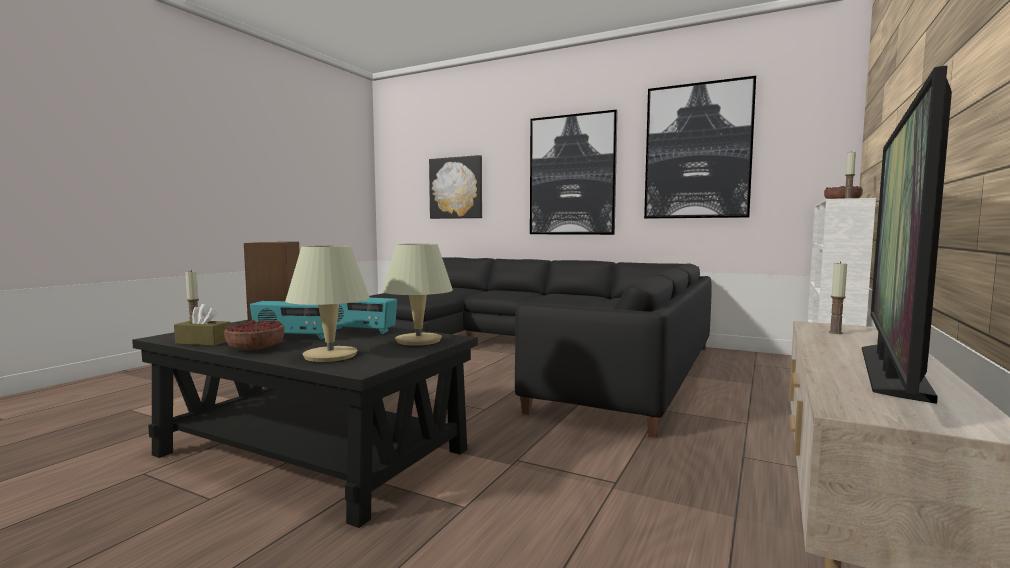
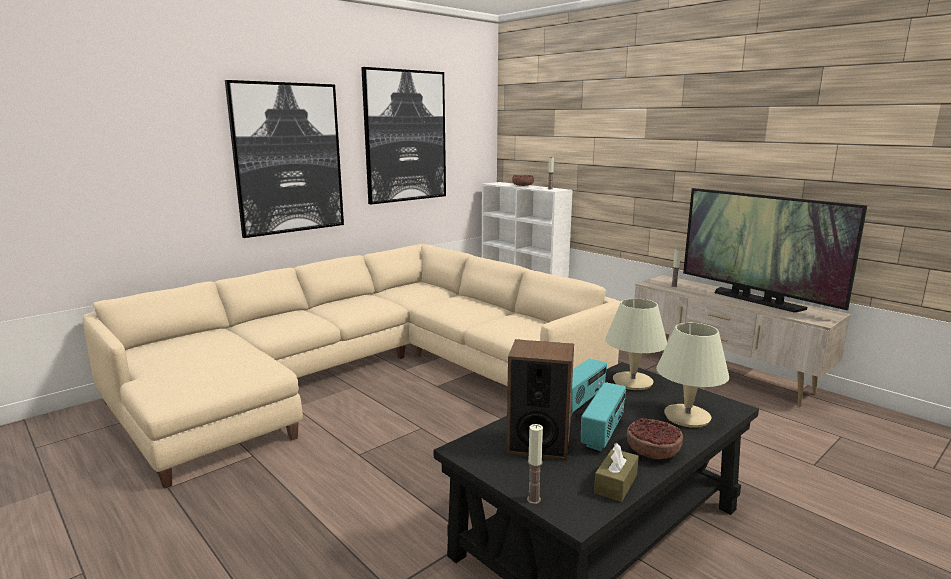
camera: 70 degrees left, 10 degrees up
(456, 188) = (94, 179): picture -> none
(540, 352) = (365, 373): black sofa -> beige sofa

